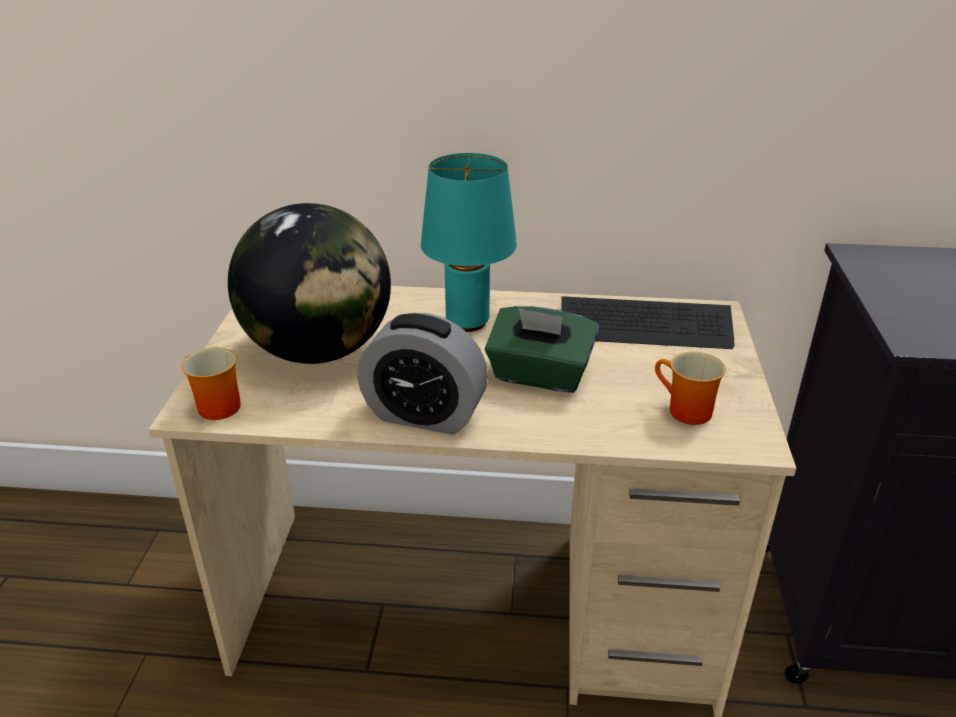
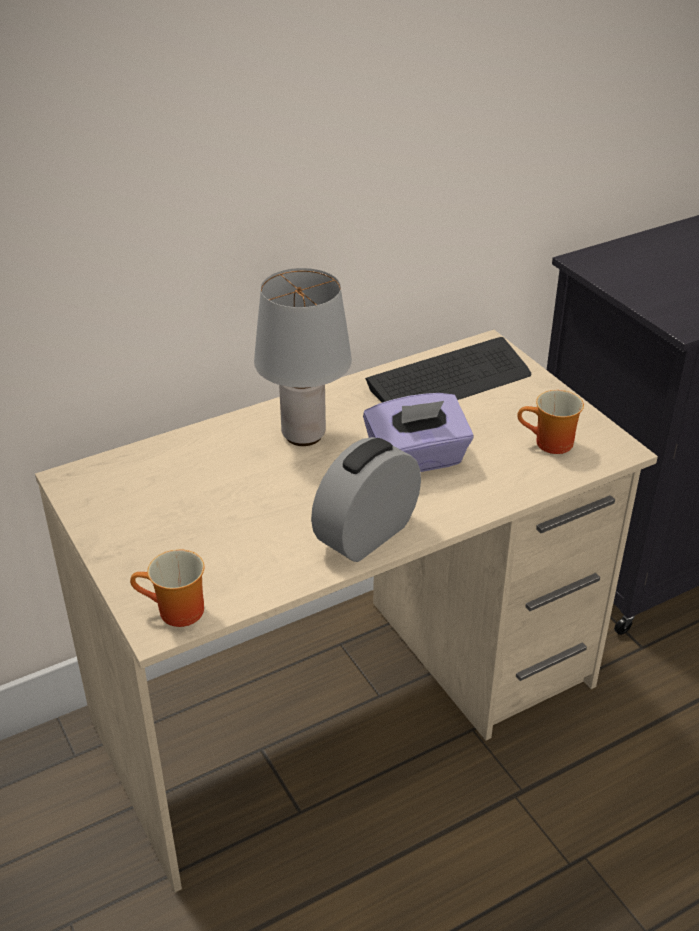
camera: 35 degrees left, 5 degrees up
(319, 351) = (204, 518): globe -> none
(424, 415) = (366, 534): alarm clock -> alarm clock turned 150 degrees clockwise
(468, 321) = (303, 434): turquoise table lamp -> grey table lamp
(539, 375) = (417, 459): green tissue box -> purple tissue box

